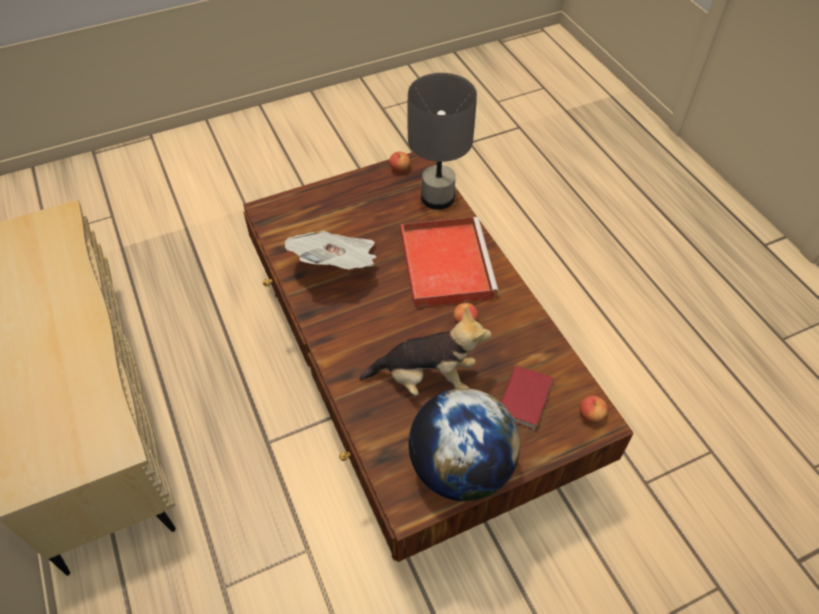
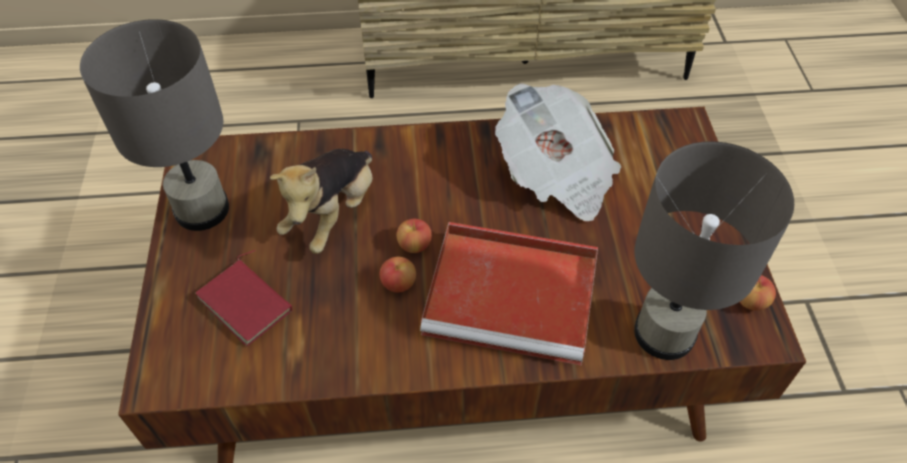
camera: 110 degrees right, 0 degrees up
(460, 468) = (203, 209): globe -> grey table lamp
(591, 415) = (175, 372): apple -> apple (414, 245)

